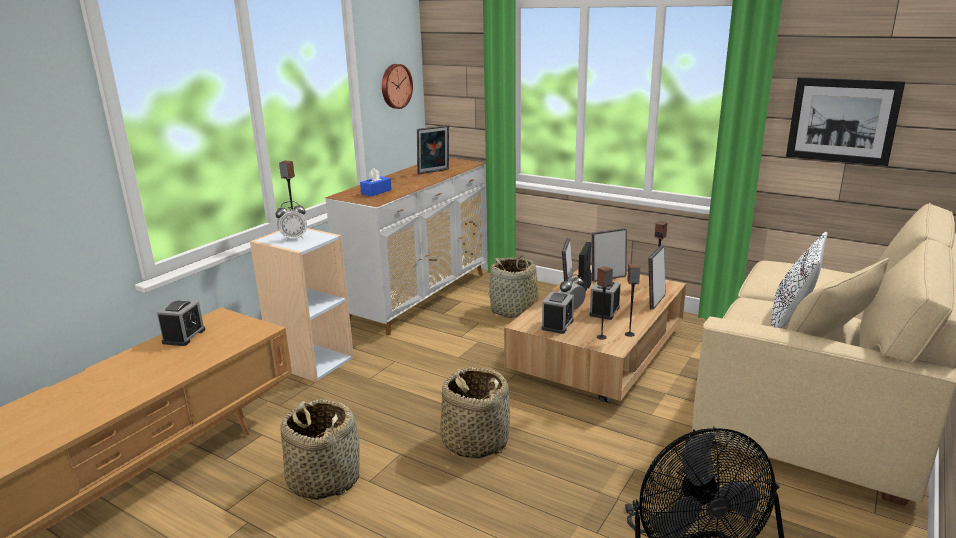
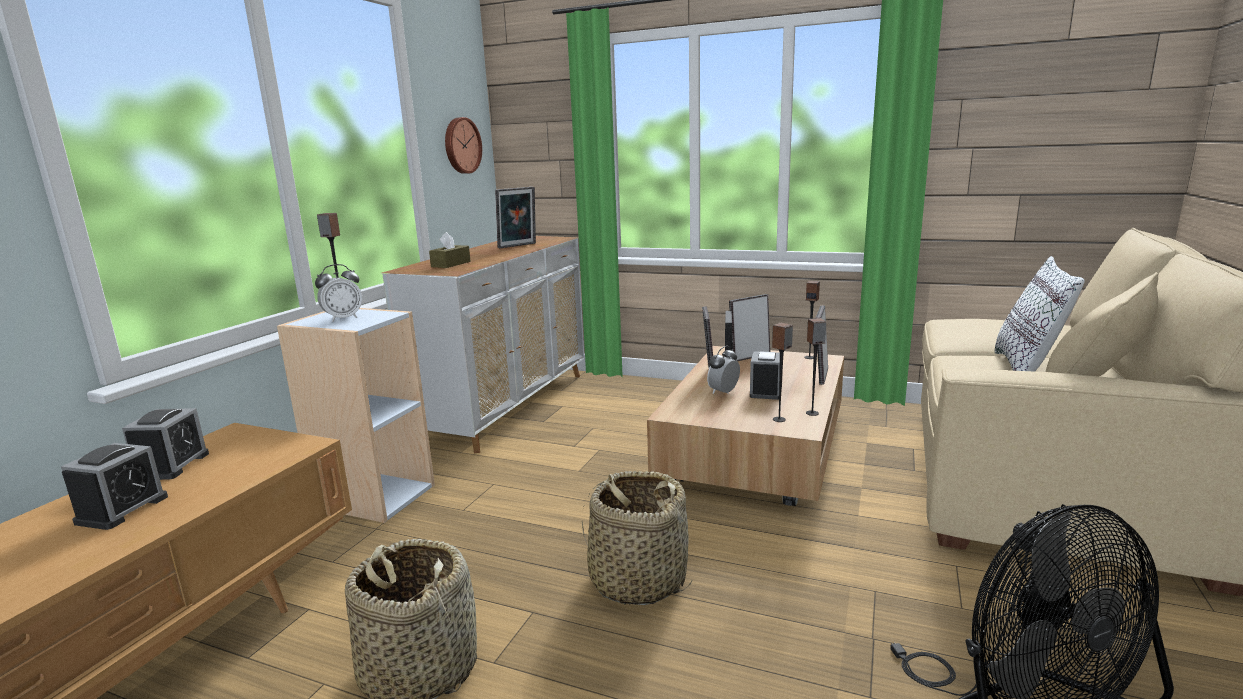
camera: 10 degrees left, 5 degrees down
(376, 192) = (451, 264): blue tissue box -> brown tissue box
(514, 310) = (632, 410): basket -> none
(557, 325) = (715, 410): alarm clock -> alarm clock (122, 509)
(842, 120) = (1015, 144): picture -> none

